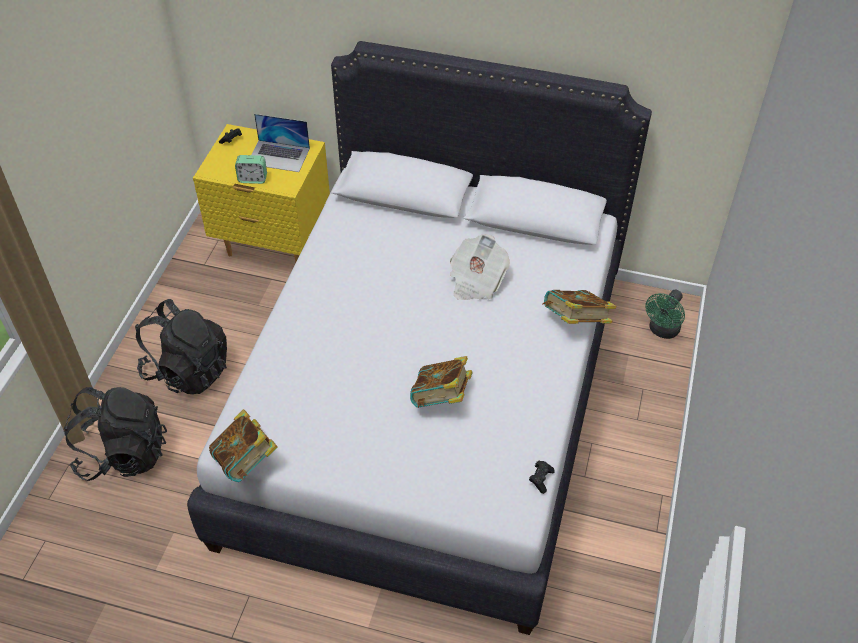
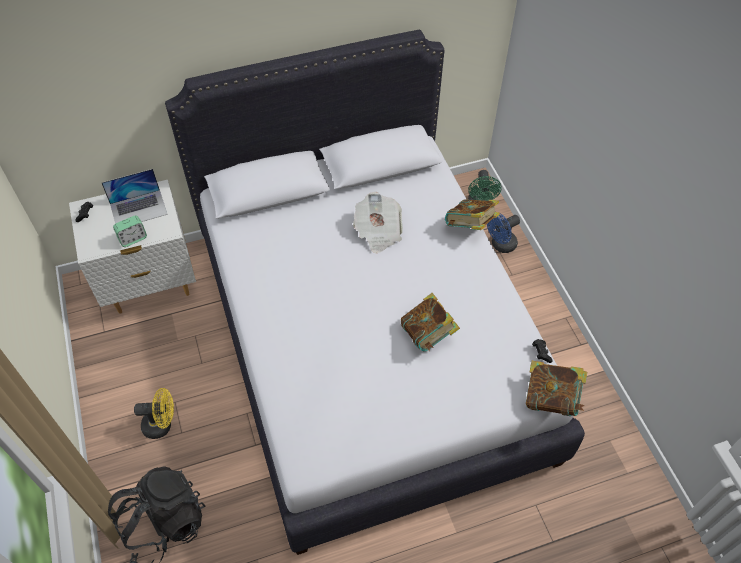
camera: 35 degrees left, 5 degrees up
(187, 370) = (162, 425): black backpack -> yellow fan
(246, 461) = (328, 470): book -> book (551, 398)
(273, 244) = (150, 285): yellow nightstand -> white nightstand
(649, 383) = (500, 245): none -> blue fan

